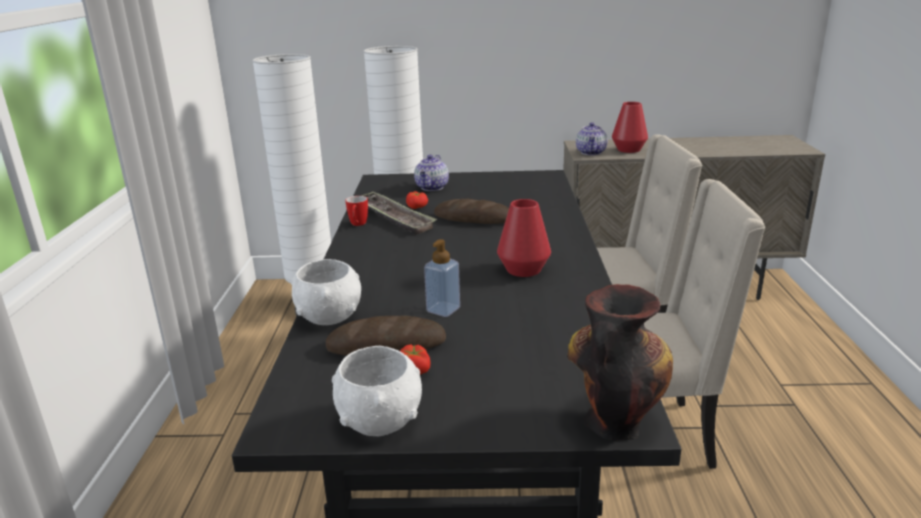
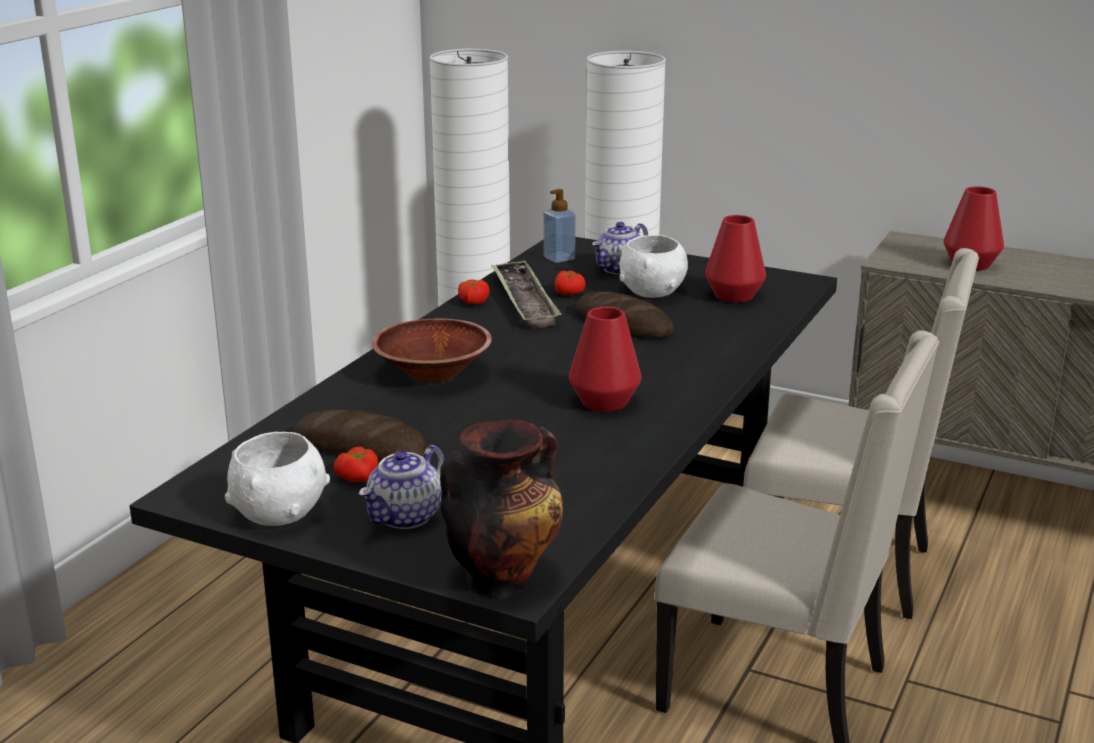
camera: 25 degrees right, 0 degrees up
(330, 316) = (335, 402): white bowl -> white bowl (653, 292)
(357, 225) = (473, 302): mug -> tomato
(383, 278) = (433, 373): none -> brown bowl
(443, 310) = (458, 424): soap dispenser -> soap dispenser (559, 258)
(520, 189) = (734, 295): none -> red vase
(591, 152) = (904, 258): teapot -> teapot (405, 517)

